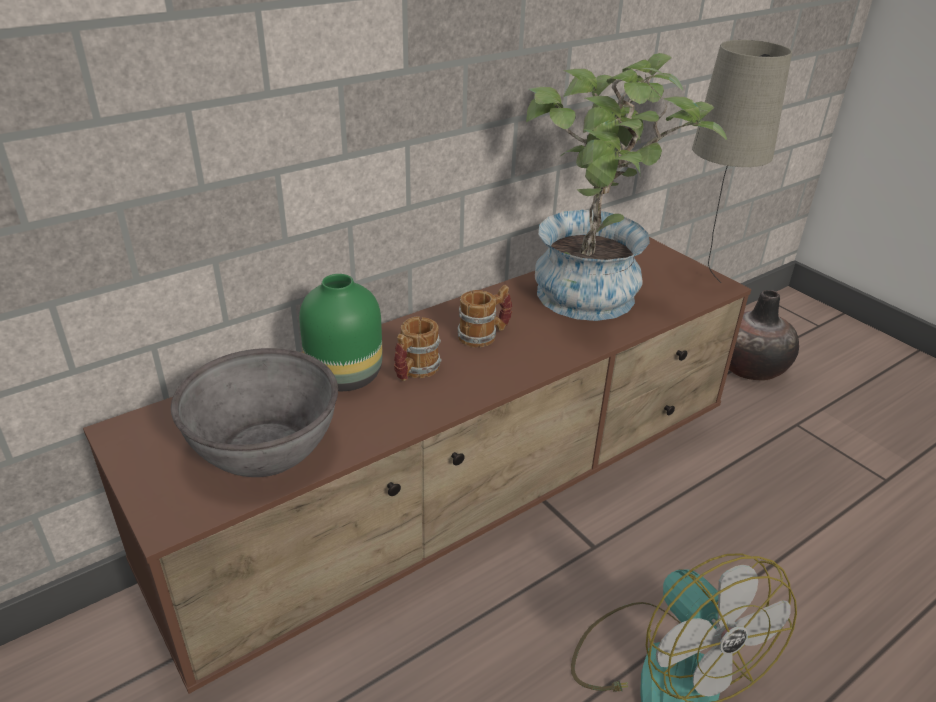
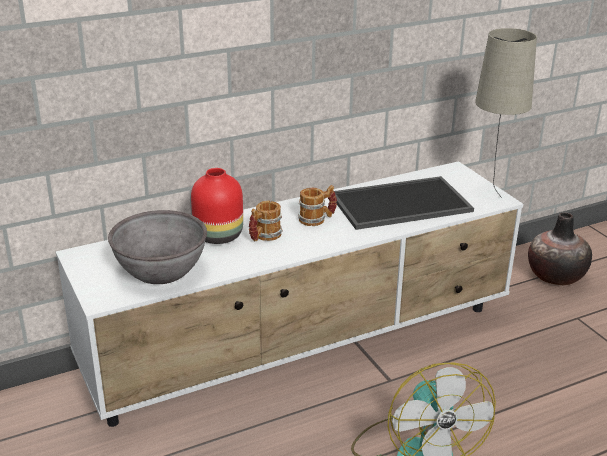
camera: 10 degrees right, 5 degrees down
(342, 376) = (217, 236): green vase -> red vase
(465, 506) = (304, 347): brown tv stand -> white tv stand
(591, 302) = (400, 204): potted plant -> tray

